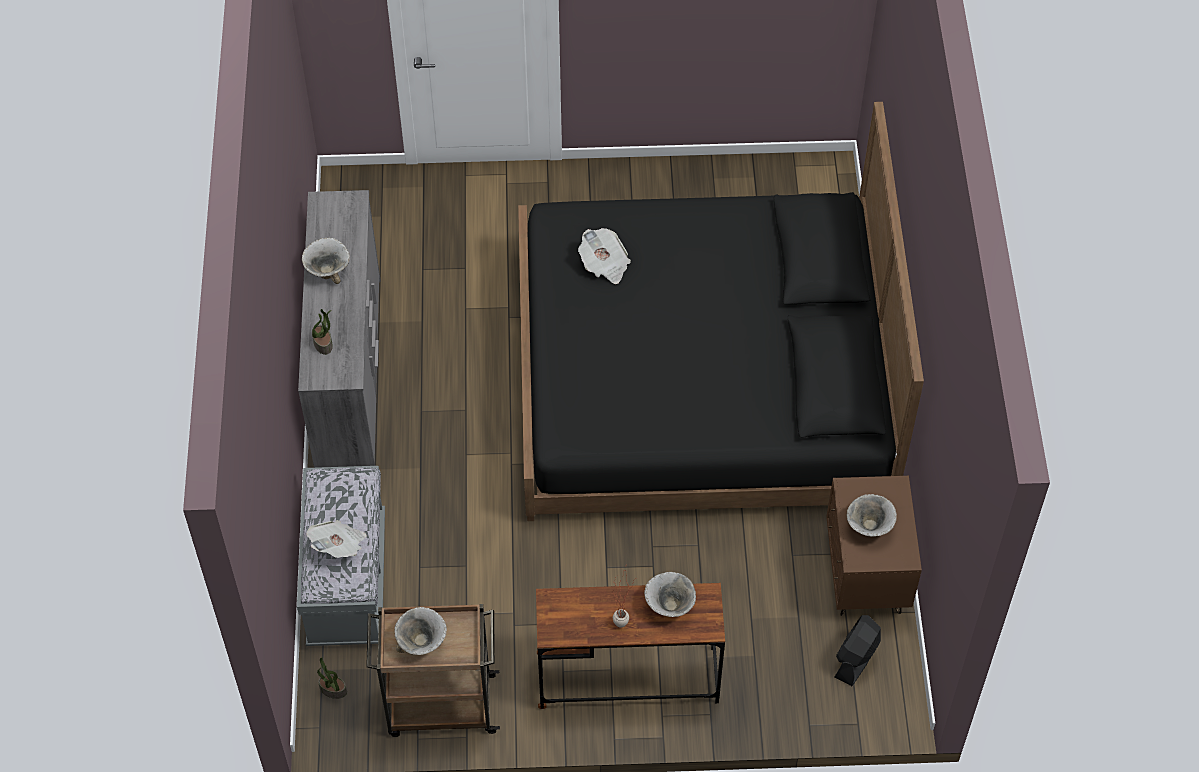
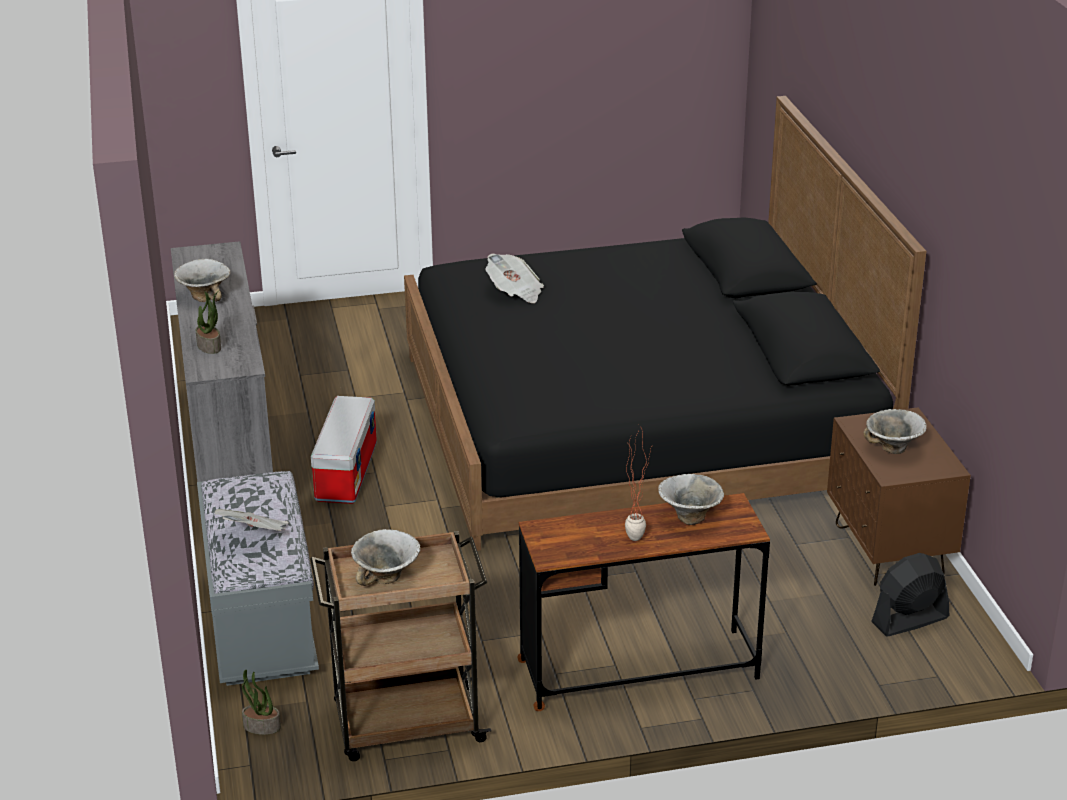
camera: 10 degrees left, 25 degrees down
(441, 405) = (346, 471): none -> storage box
(856, 658) = (909, 620): black fan -> black fan turned 45 degrees clockwise

